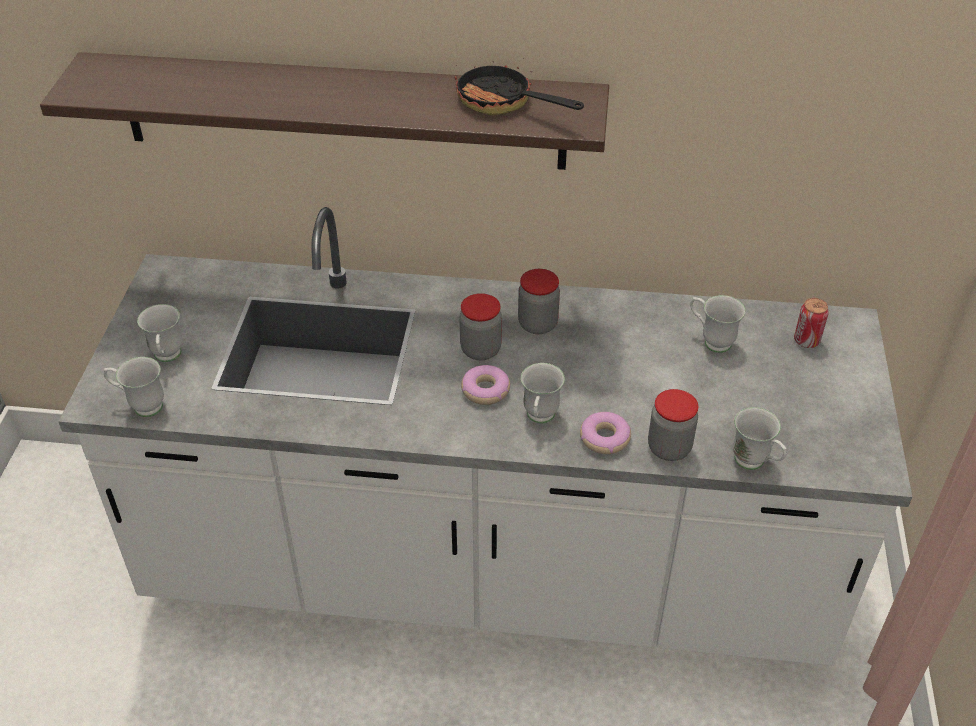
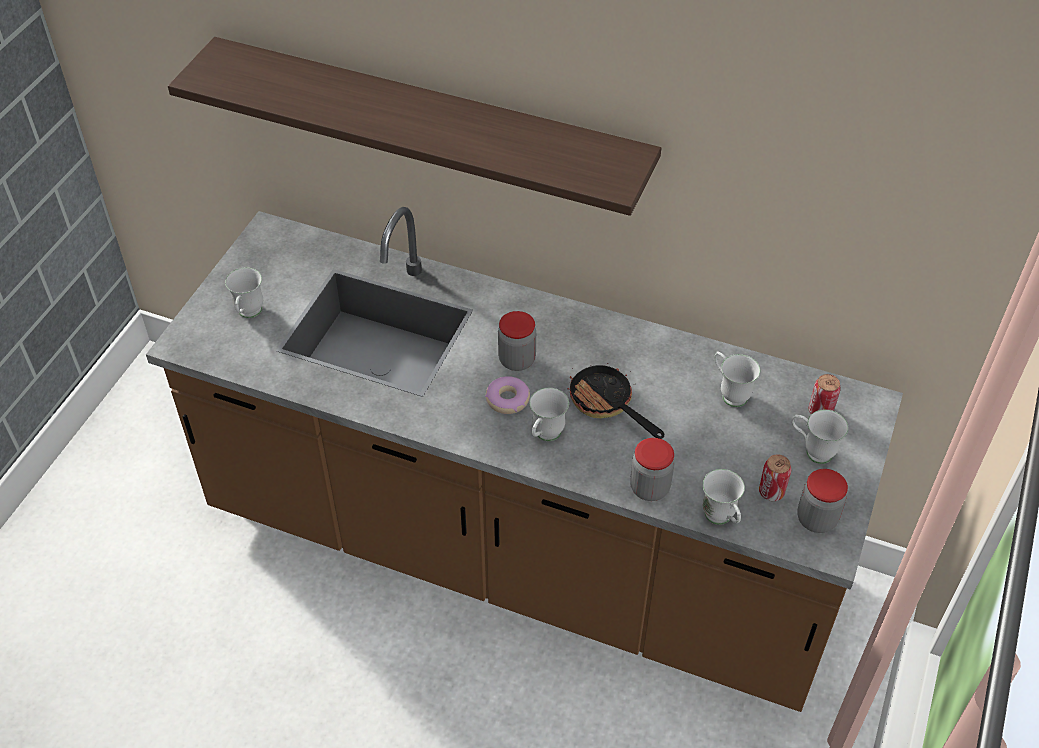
camera: 15 degrees right, 5 degrees up
(141, 406) = (214, 354): white mug -> white mug (812, 451)
(488, 572) = (519, 551): white counter -> brown counter
(503, 103) = (557, 152): frying pan -> frying pan (607, 404)
(537, 324) = (576, 345): jar -> jar (816, 519)
(604, 438) = (595, 466): donut -> none
(793, 426) = (771, 492): none -> can

